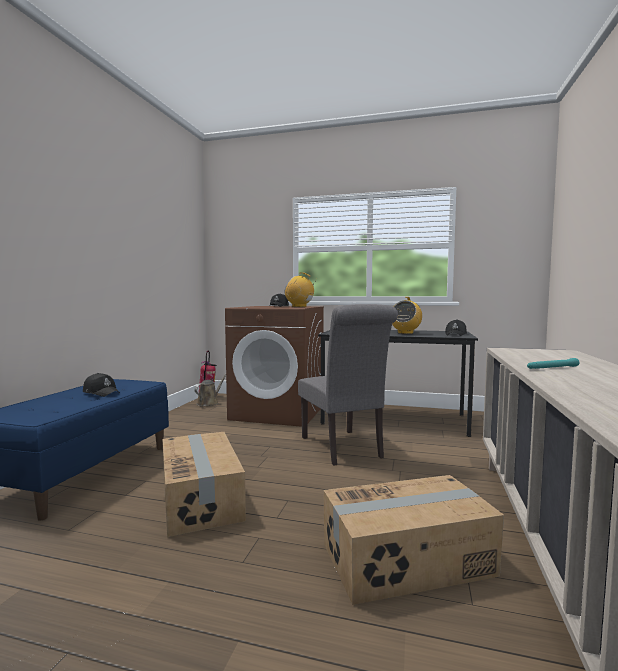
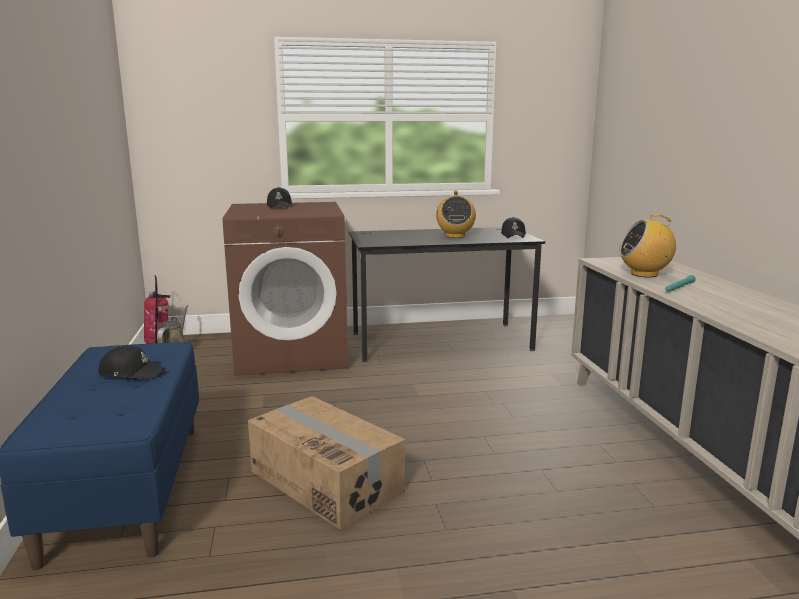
camera: 25 degrees left, 10 degrees up
(299, 306) = (315, 207): radio -> radio (644, 274)
(344, 449) = (421, 389): grey chair -> none
(407, 560) = (582, 487): cardboard box -> none

